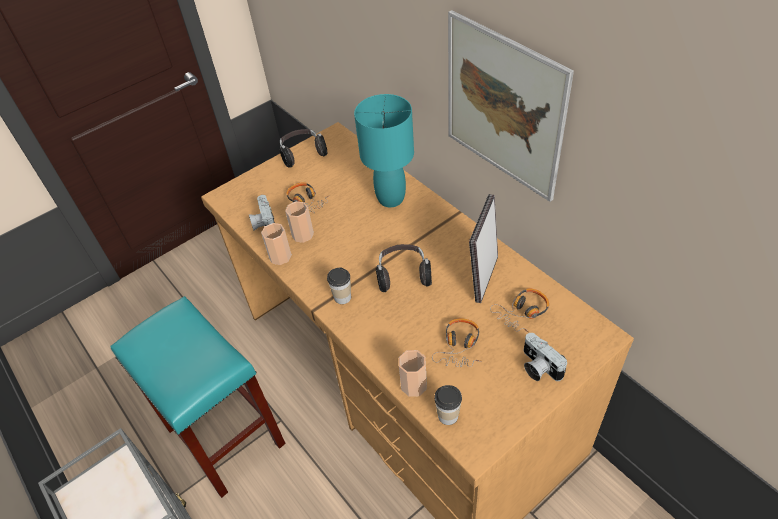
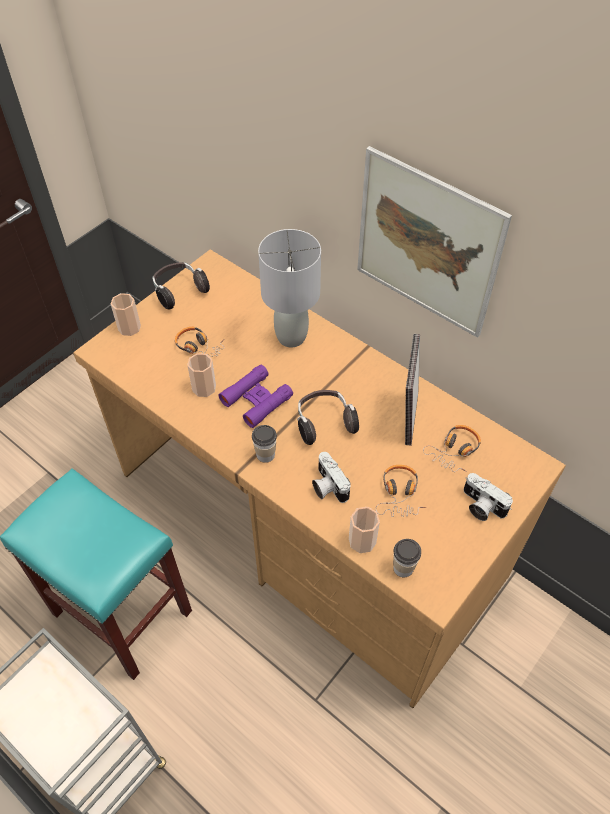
camera: 15 degrees left, 5 degrees up
(263, 223) = (156, 378): camera -> camera (327, 486)
(280, 256) = (185, 415): cup -> cup (129, 327)
(346, 249) = (256, 400): none -> purple binoculars
(391, 199) = (292, 337): turquoise table lamp -> grey table lamp

